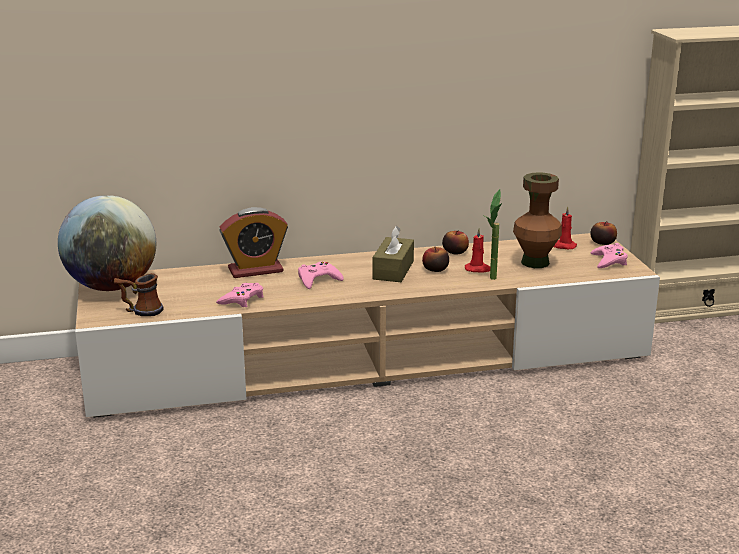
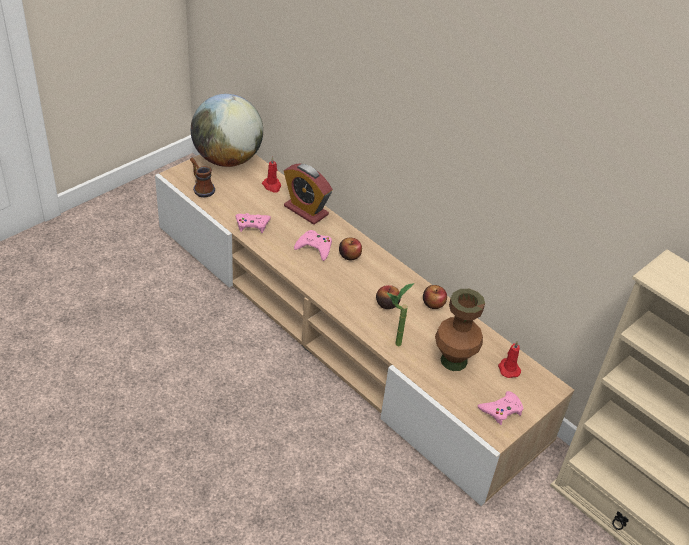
camera: 55 degrees right, 20 degrees up
(393, 270) = (365, 281): brown tissue box -> none
(478, 269) = (409, 329): red candle -> red candle (272, 186)
(602, 242) = (542, 394): apple -> apple (349, 255)

